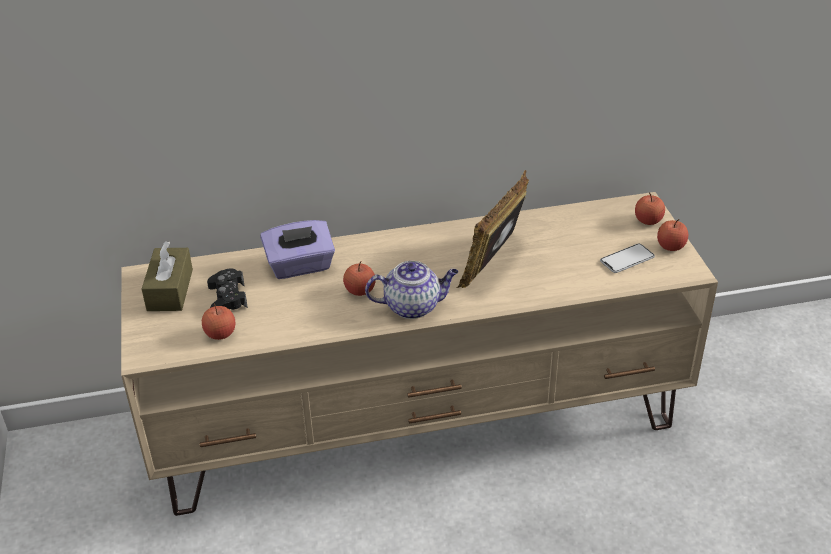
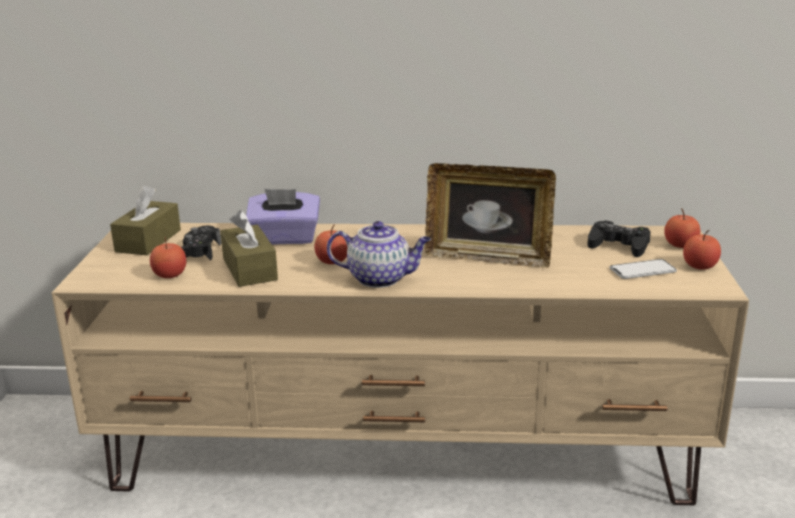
camera: 15 degrees right, 15 degrees down
(290, 313) = (249, 269): none -> brown tissue box
(494, 263) = (488, 257): picture frame -> picture frame turned 120 degrees counterclockwise
(598, 229) = (619, 245): none -> black game controller

